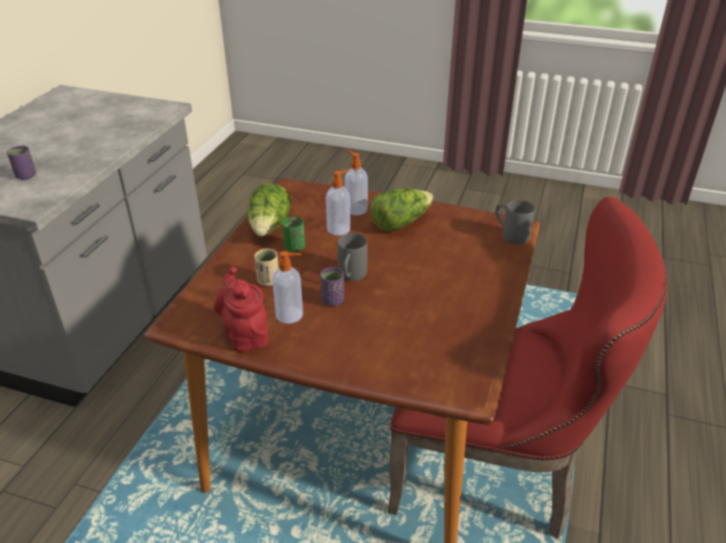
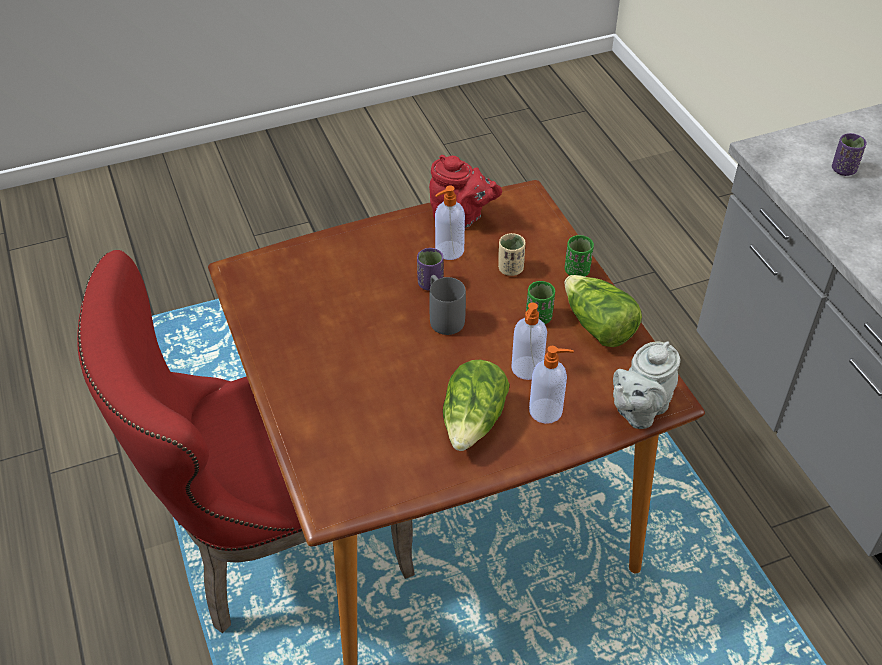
camera: 140 degrees right, 10 degrees up
(231, 258) = (577, 271): none -> green cup
(310, 189) = (639, 411): none -> grey teapot
(510, 234) = (328, 484): grey mug -> none

